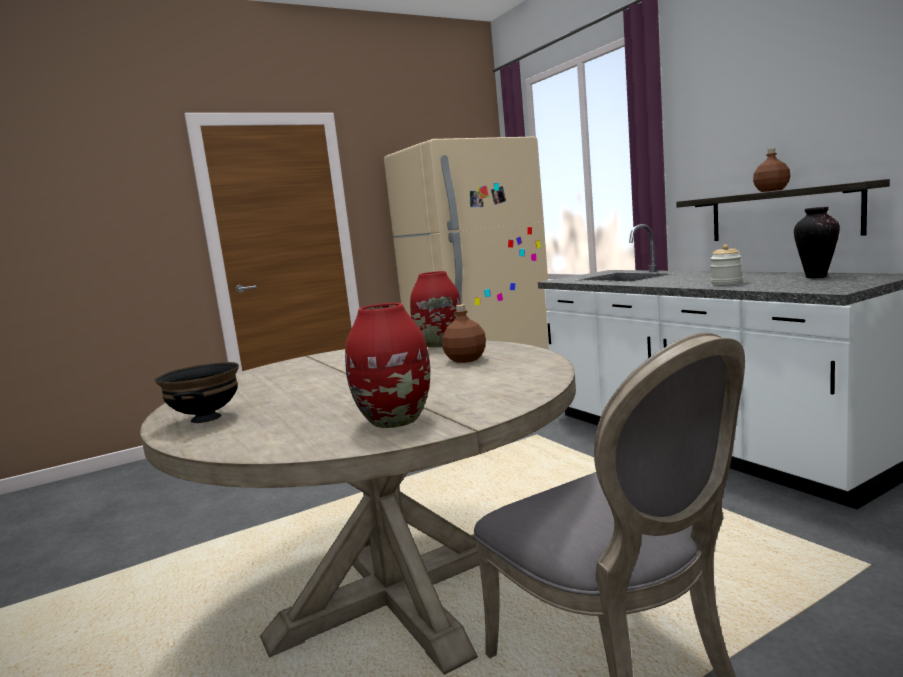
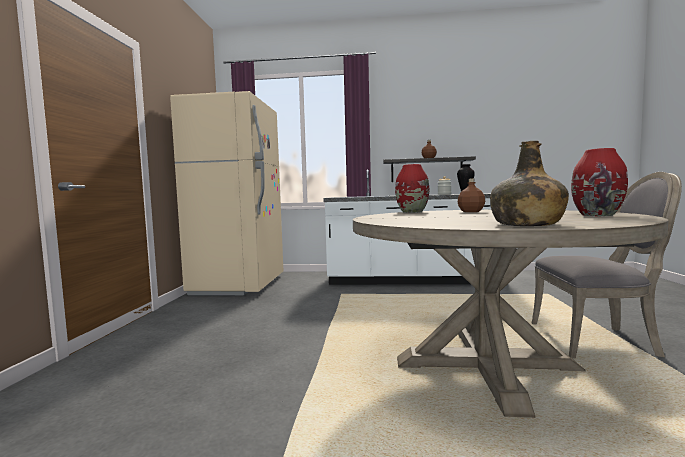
camera: 55 degrees left, 5 degrees down
(205, 418) = (526, 224): black bowl -> green bottle

